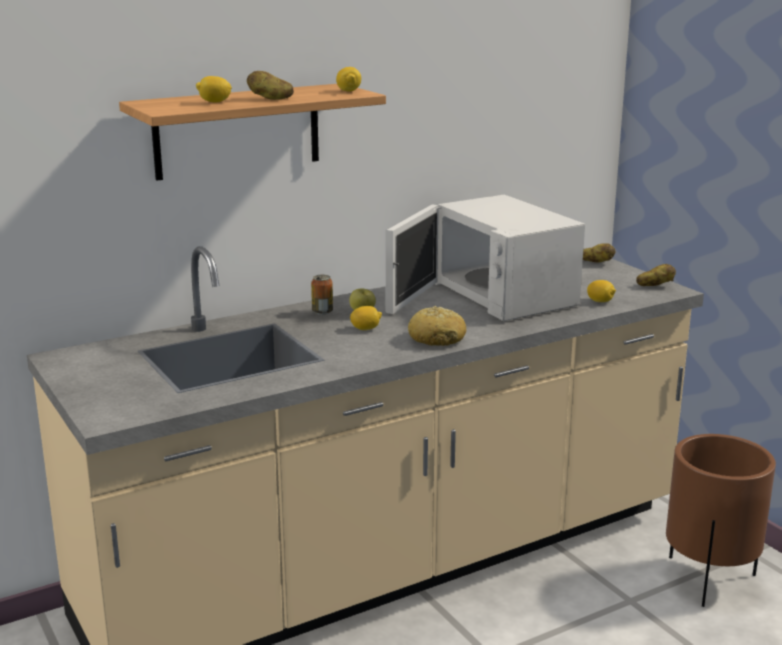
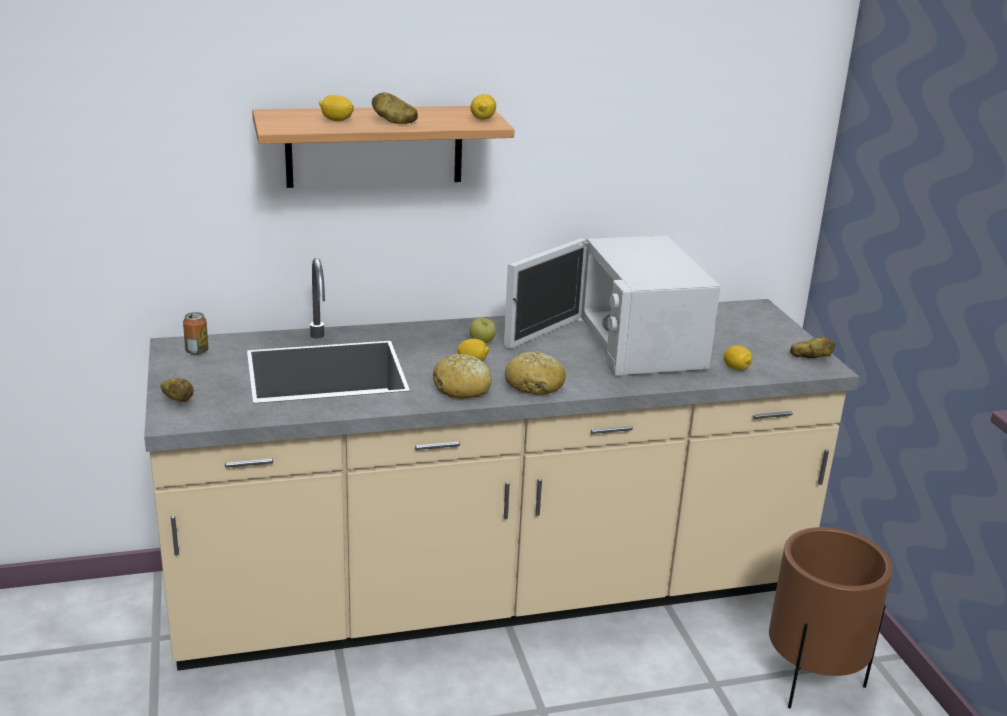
camera: 15 degrees right, 5 degrees up
(322, 312) = (444, 335): can -> can (197, 351)
(373, 351) = (462, 388): none -> bread
(597, 262) = (768, 319): potato -> potato (178, 401)

